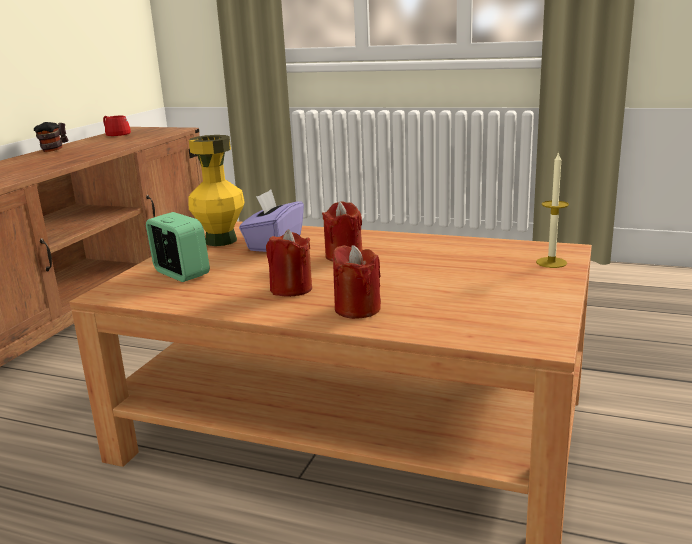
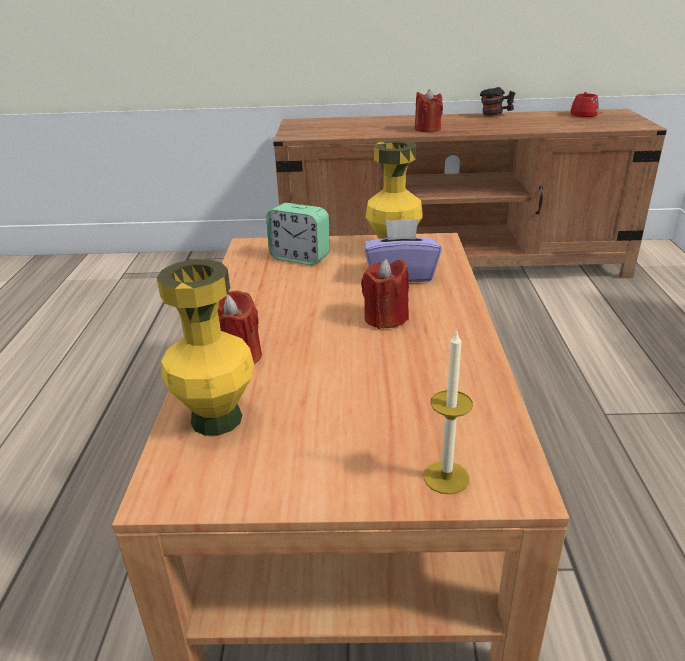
camera: 70 degrees right, 10 degrees up
(181, 273) = (300, 257): alarm clock -> alarm clock turned 90 degrees clockwise
(291, 289) = (280, 313): red candle -> red candle (427, 129)
(452, 321) = (217, 419): none -> yellow vase

